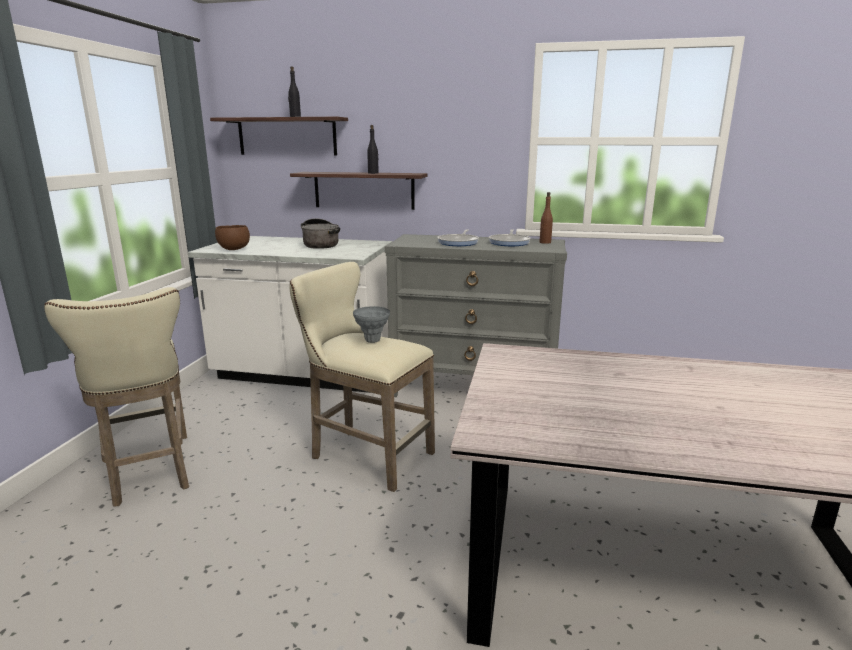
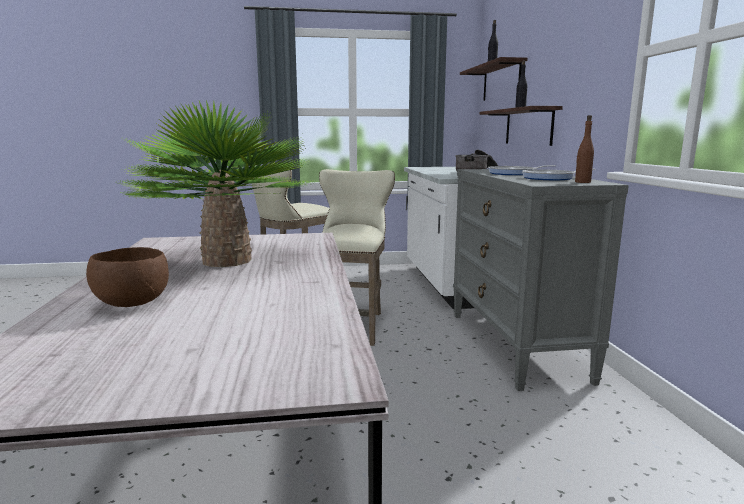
camera: 70 degrees right, 5 degrees down
(233, 249) = (423, 168): brown bowl -> brown bowl (132, 303)
(372, 340) = (352, 228): grey vase -> none
(614, 395) = (226, 261): none -> potted plant

